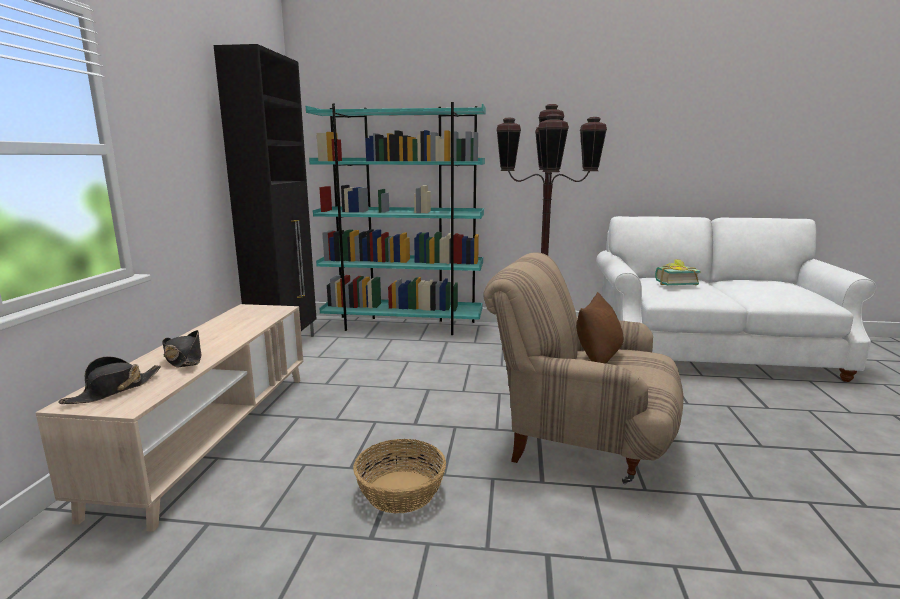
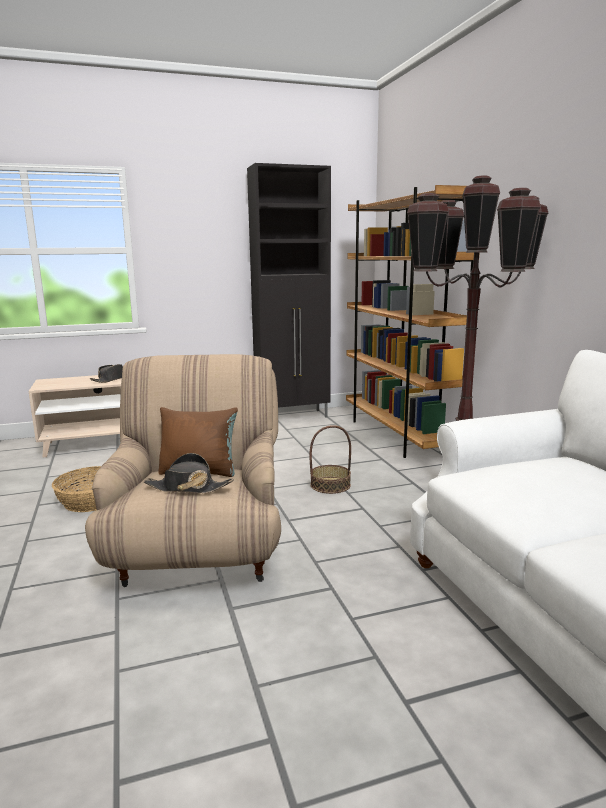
camera: 65 degrees right, 0 degrees up
(114, 390) = (63, 381): black hat -> black hat (188, 487)
(403, 325) = (398, 435): turquoise bookcase -> brown bookcase
(480, 368) = (330, 485): none -> basket
(674, 283) = (530, 470): book -> none

